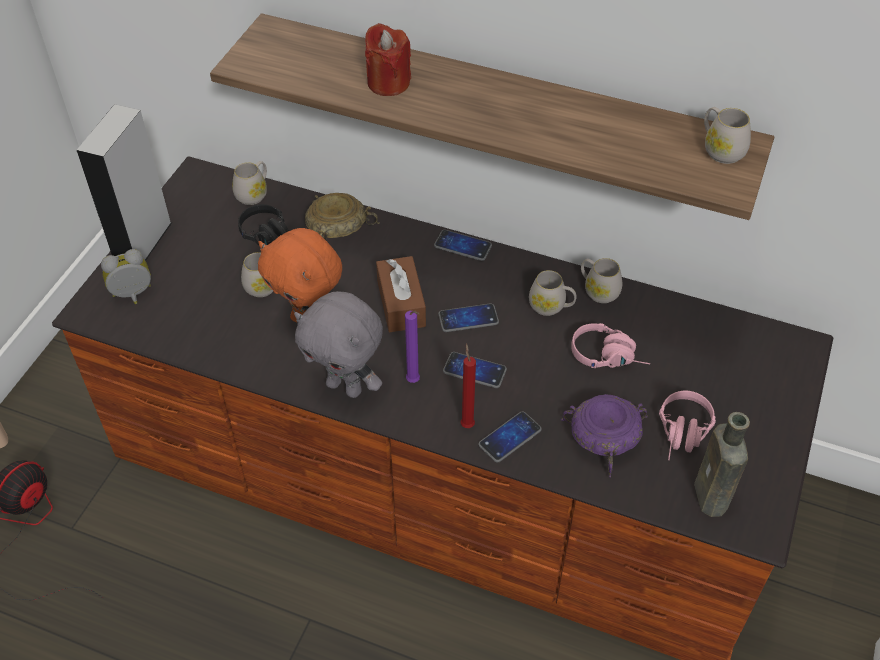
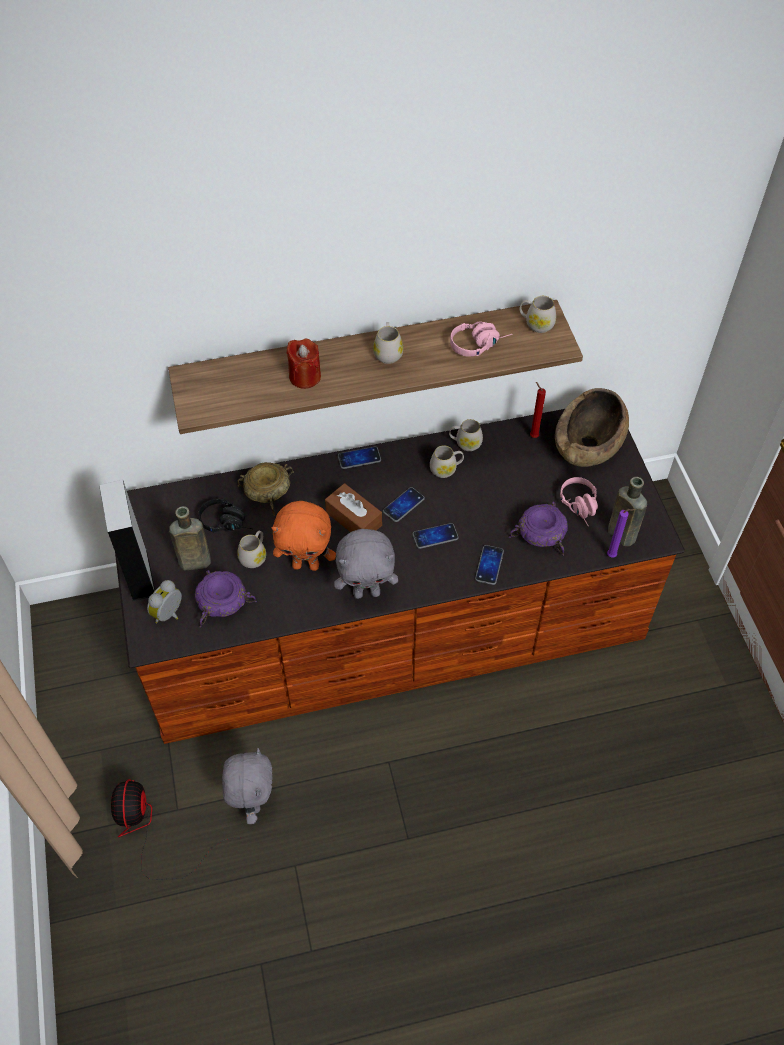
camera: 35 degrees left, 5 degrees up
(144, 568) = (252, 801): none -> grey plush toy
(190, 312) = (221, 603): none -> purple bowl
(201, 258) = (192, 562): none -> brown bottle
(254, 193) = (185, 496): white mug -> white mug (388, 352)
(414, 382) = (405, 564): purple candle -> purple candle (613, 556)
(467, 423) = (458, 571): red candle -> red candle (532, 435)
(609, 356) = (505, 482): pink headphones -> pink headphones (479, 344)
(755, 368) = (589, 443): none -> brown bowl

